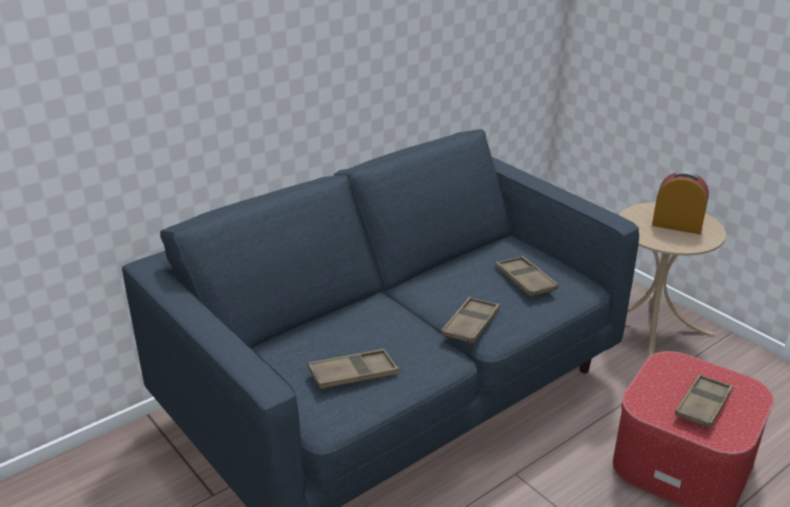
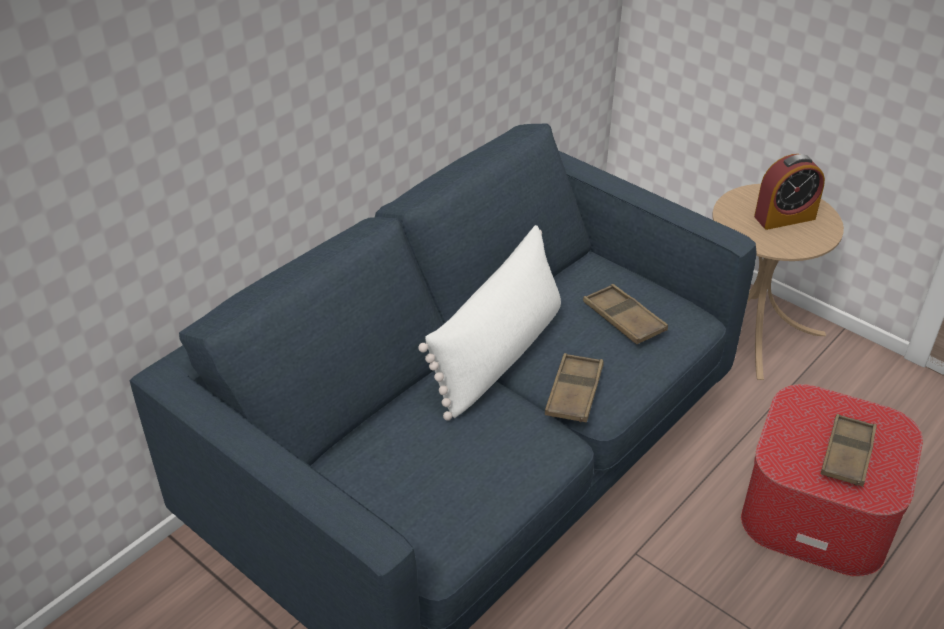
camera: 10 degrees left, 10 degrees up
(353, 374) = (451, 484): brown tray -> none
(417, 293) = (499, 354): none -> white pillow
(677, 225) = (784, 217): alarm clock -> alarm clock turned 150 degrees clockwise

